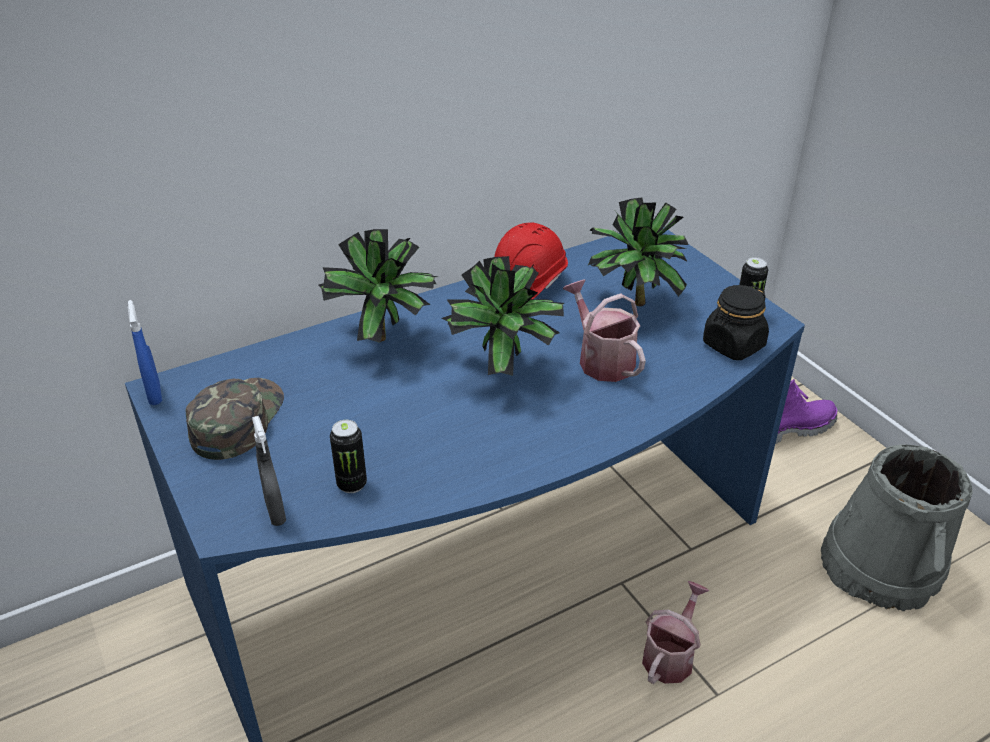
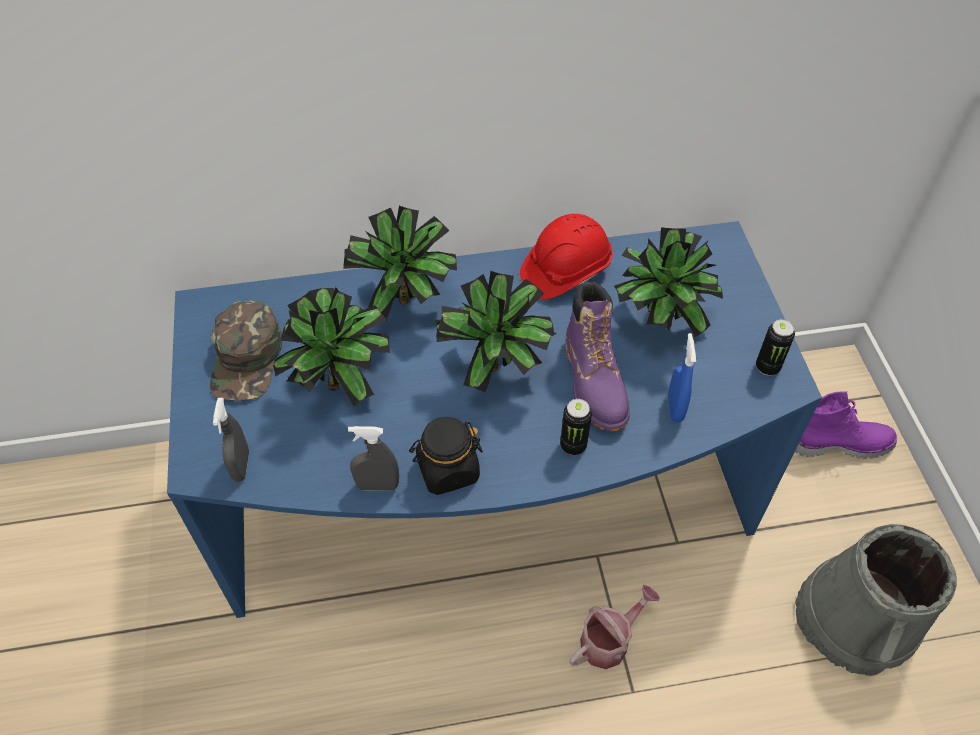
camera: 20 degrees right, 15 degrees up
(154, 394) = (194, 311): blue spray bottle -> blue spray bottle (675, 408)
(236, 420) = (247, 359): green cap -> green cap turned 150 degrees clockwise
(352, 484) = (312, 457): can -> can (573, 445)
(353, 418) = (343, 385): none -> potted plant
(435, 490) = (377, 485): none -> grey spray bottle
(602, 359) = (594, 383): watering can -> purple boot
(733, 345) = (732, 403): black jar -> black jar (447, 470)

